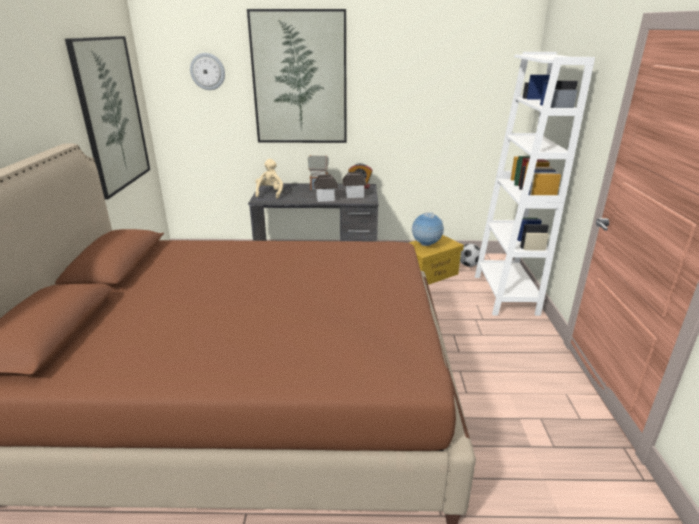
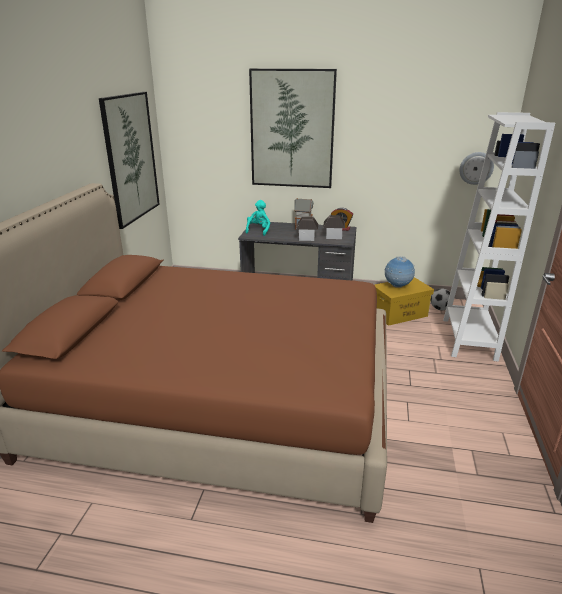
camera: 10 degrees right, 0 degrees up
(207, 71) = (213, 121): wall clock -> wall clock (476, 168)
(270, 193) = (258, 230): beige plush toy -> turquoise plush toy

